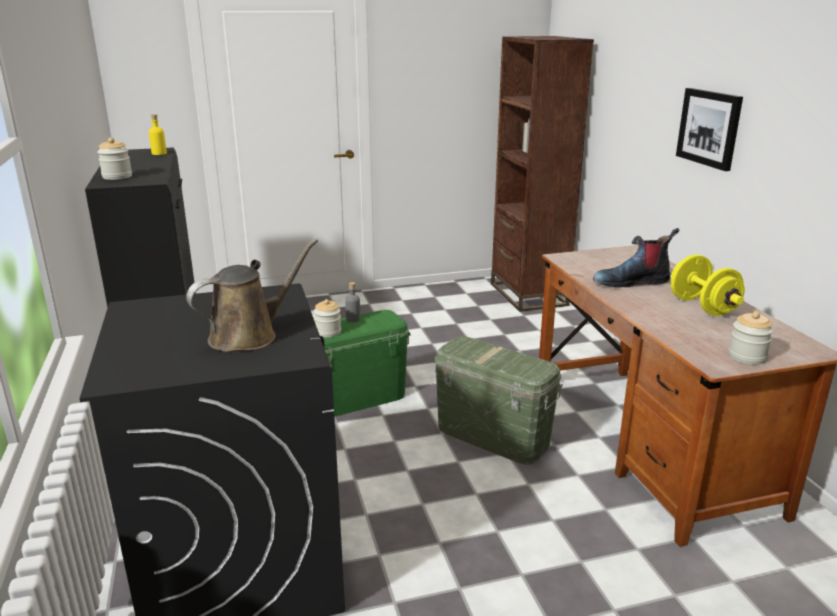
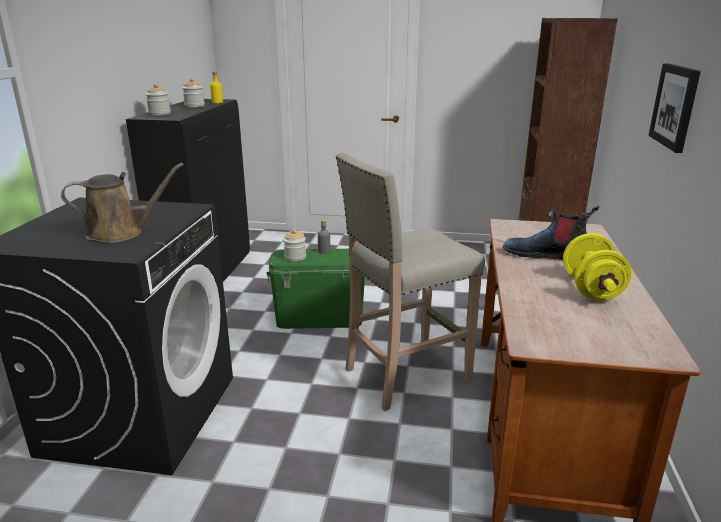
camera: 25 degrees right, 0 degrees up
(492, 436) = (404, 375): green storage box -> beige stool
(747, 356) = (576, 344): jar -> jar (194, 106)

